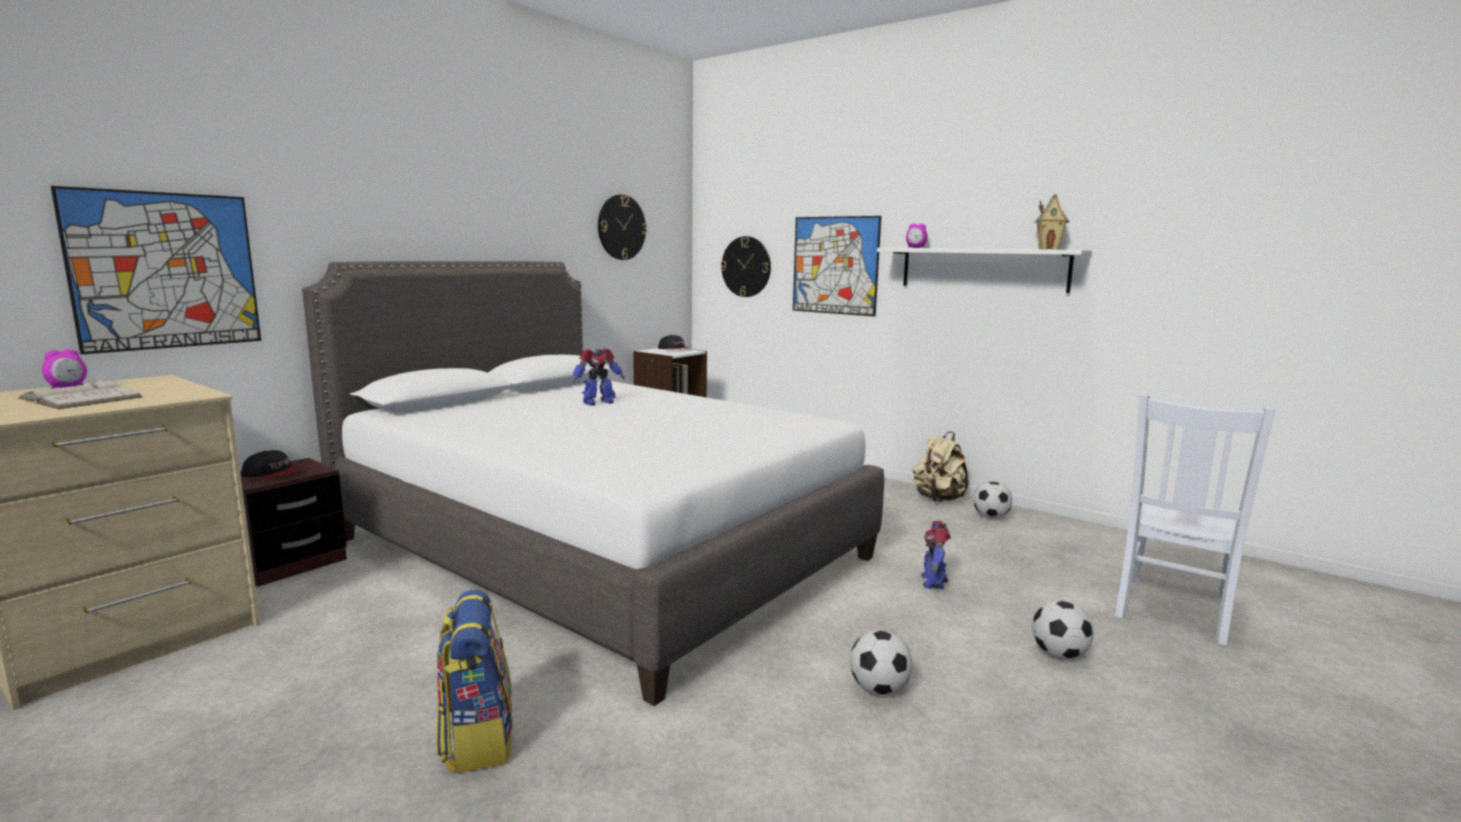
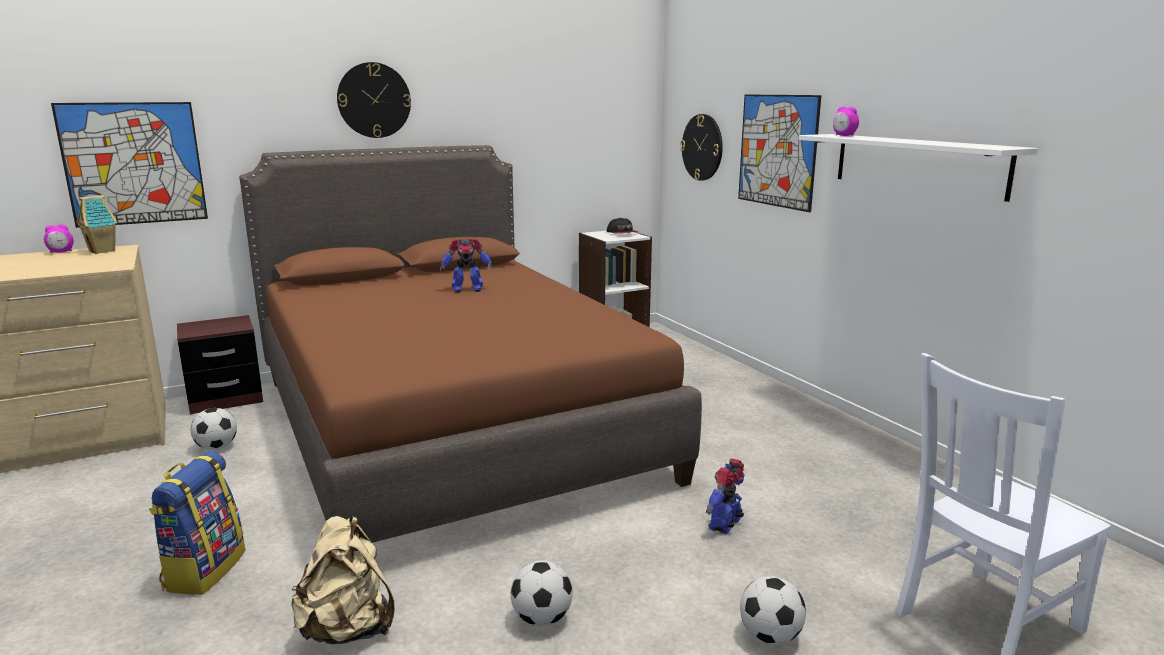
camera: 25 degrees right, 5 degrees up
(81, 398) = (49, 263): white book -> none
(274, 473) = (210, 327): cap -> none
(599, 548) = (450, 426): white bed -> brown bed
(621, 227) = (568, 107): wall clock -> wall clock (374, 100)
(939, 499) = (845, 432): beige backpack -> beige backpack (347, 629)
(991, 517) = (885, 463): football -> football (217, 447)
(1048, 249) = (980, 145): toy house -> toy house (103, 251)

